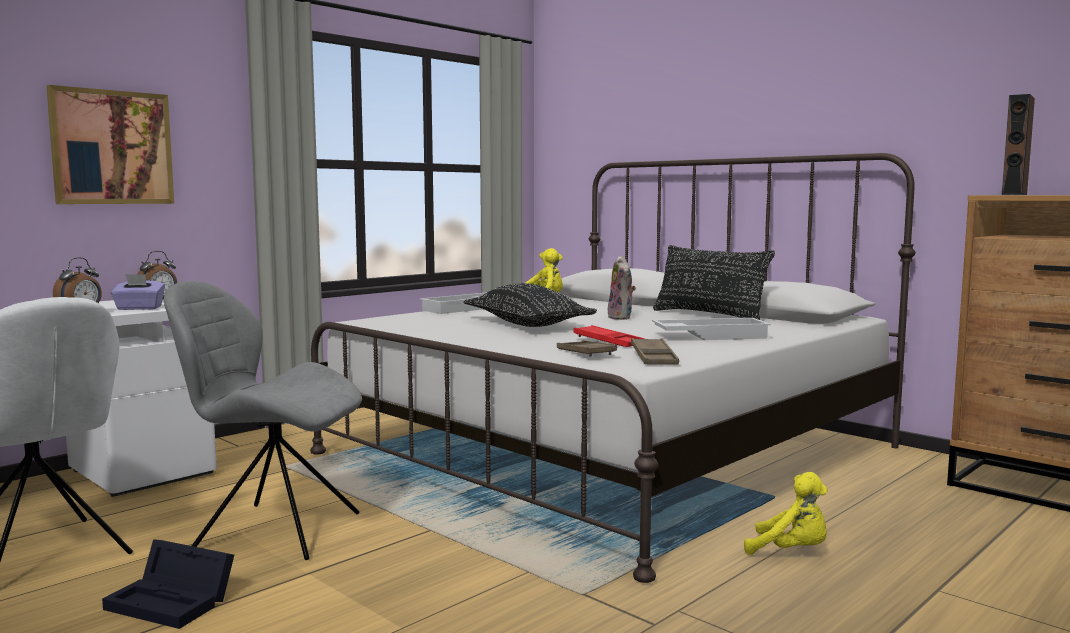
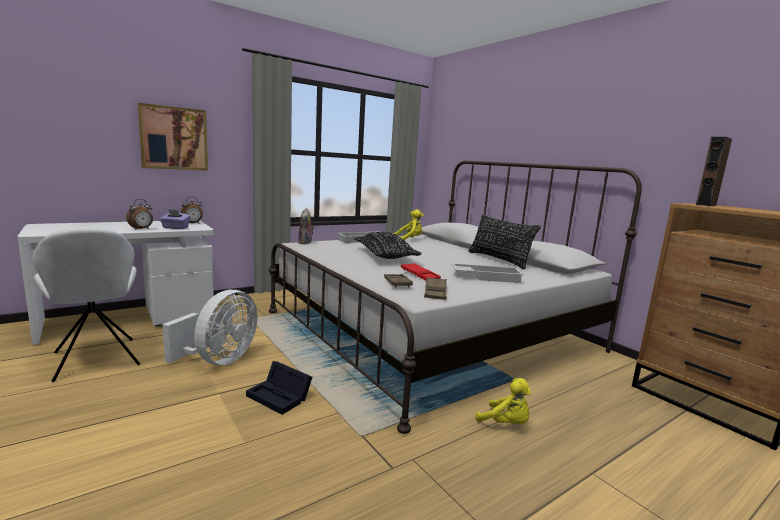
camera: 10 degrees right, 5 degrees up
(174, 602) = (138, 401): black storage box -> black storage box (280, 396)
(273, 530) = (219, 360): grey chair -> white fan
(622, 317) = (444, 256): plush toy -> plush toy (305, 243)

